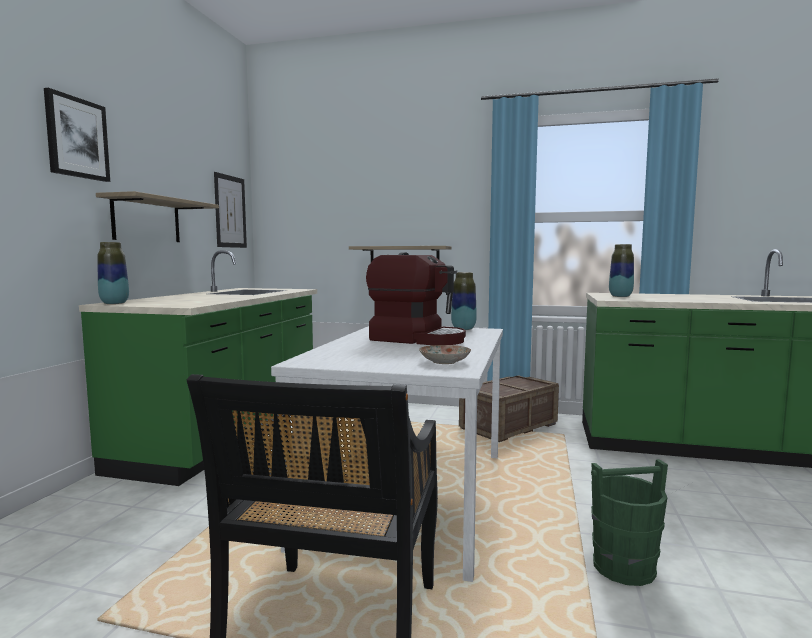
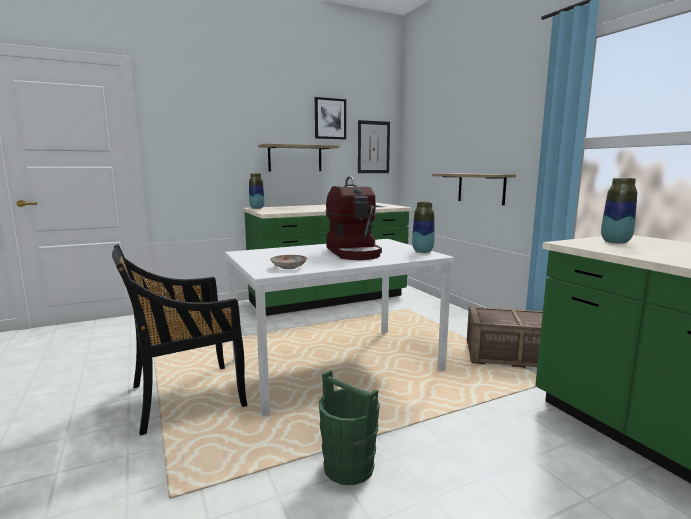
camera: 50 degrees right, 5 degrees up
(77, 138) = (247, 115): picture -> picture (330, 119)

